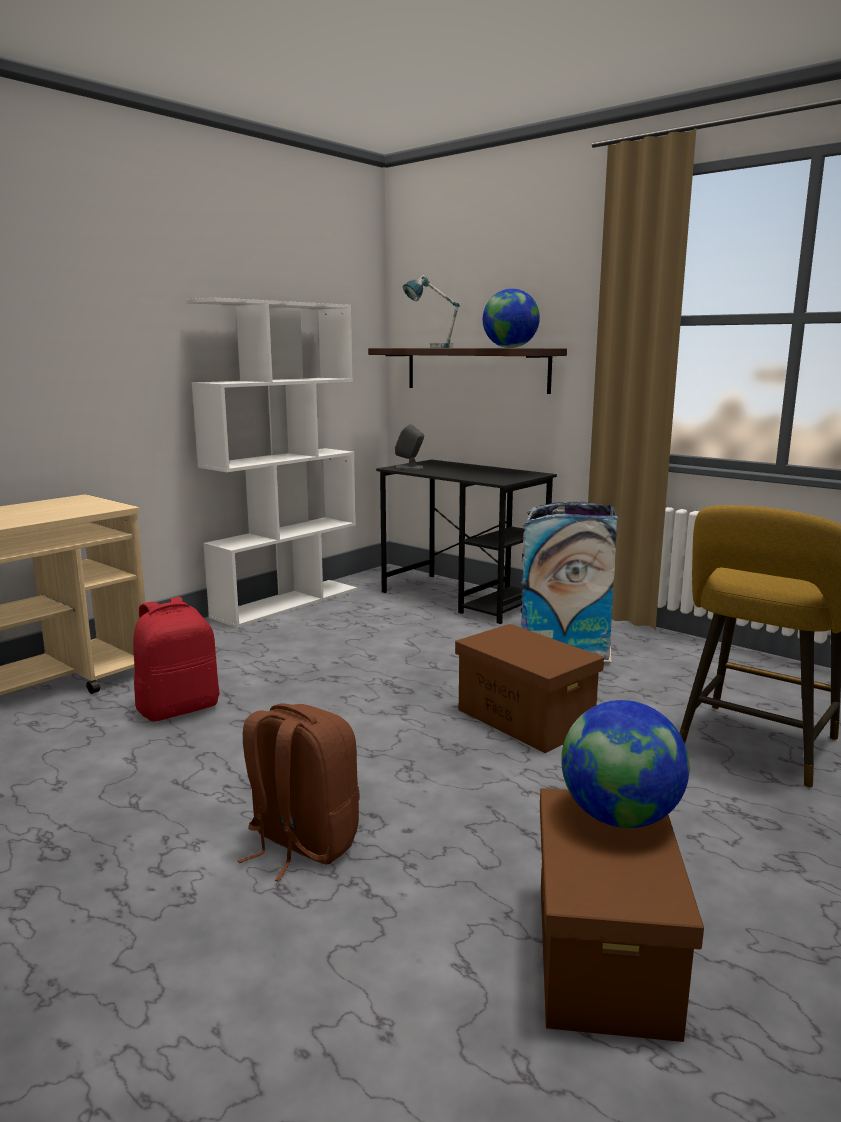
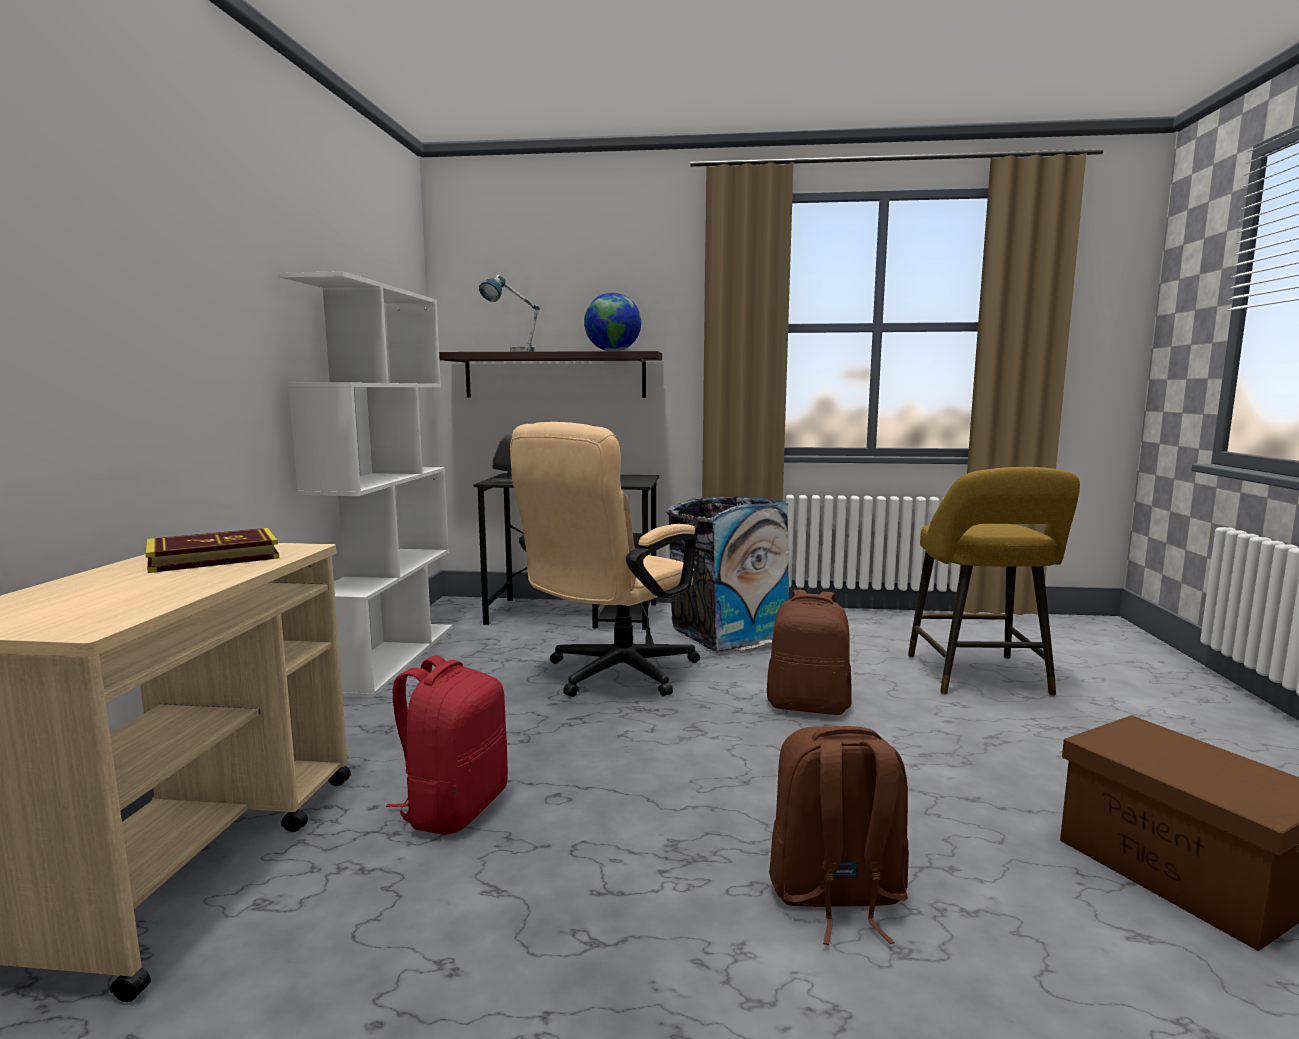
camera: 35 degrees left, 5 degrees down
(62, 507) = (213, 557): none -> book
(409, 653) = (611, 676): none -> beige office chair
(526, 719) = (808, 705): brown storage box -> brown backpack
(620, 817) = (1150, 740): globe -> none

